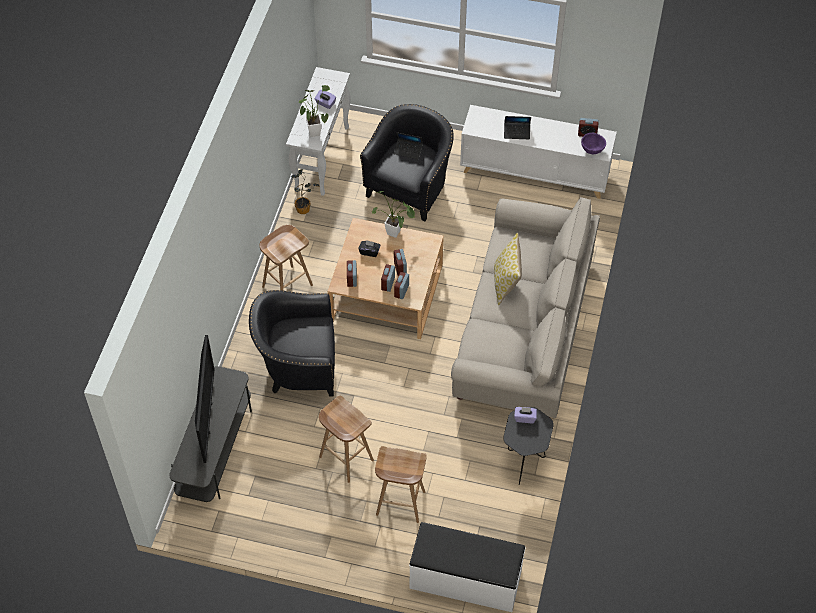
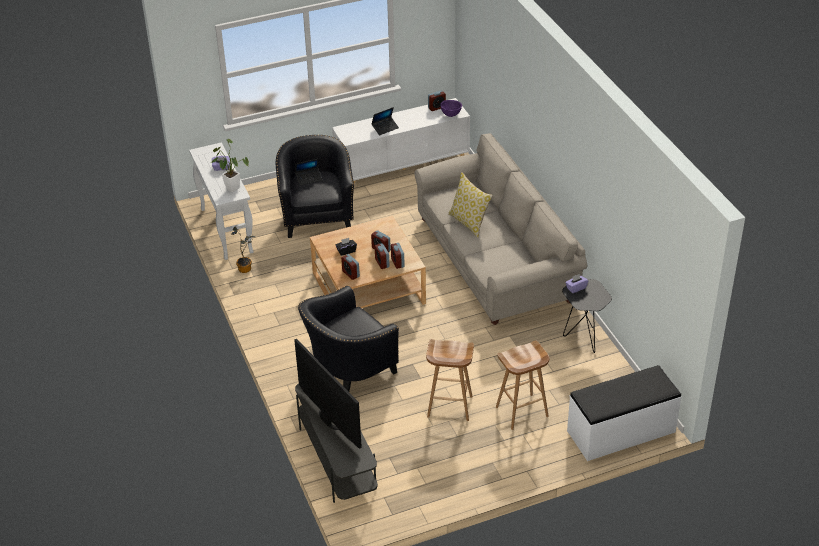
camera: 35 degrees left, 15 degrees down
(287, 285) = (283, 322): brown stool -> none
(396, 234) = (355, 231): potted plant -> none

